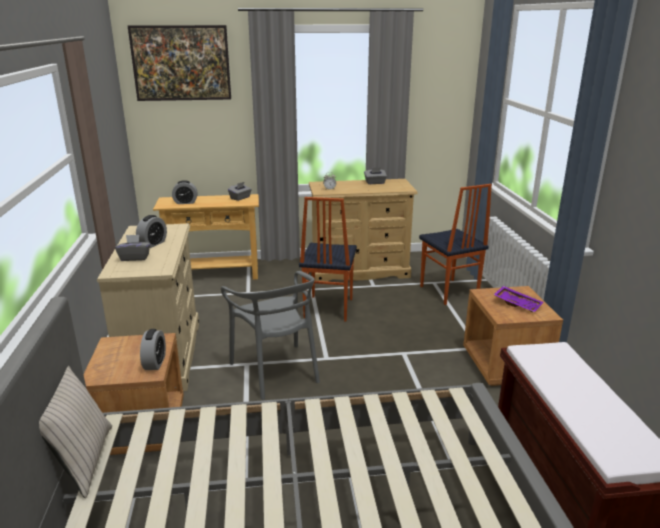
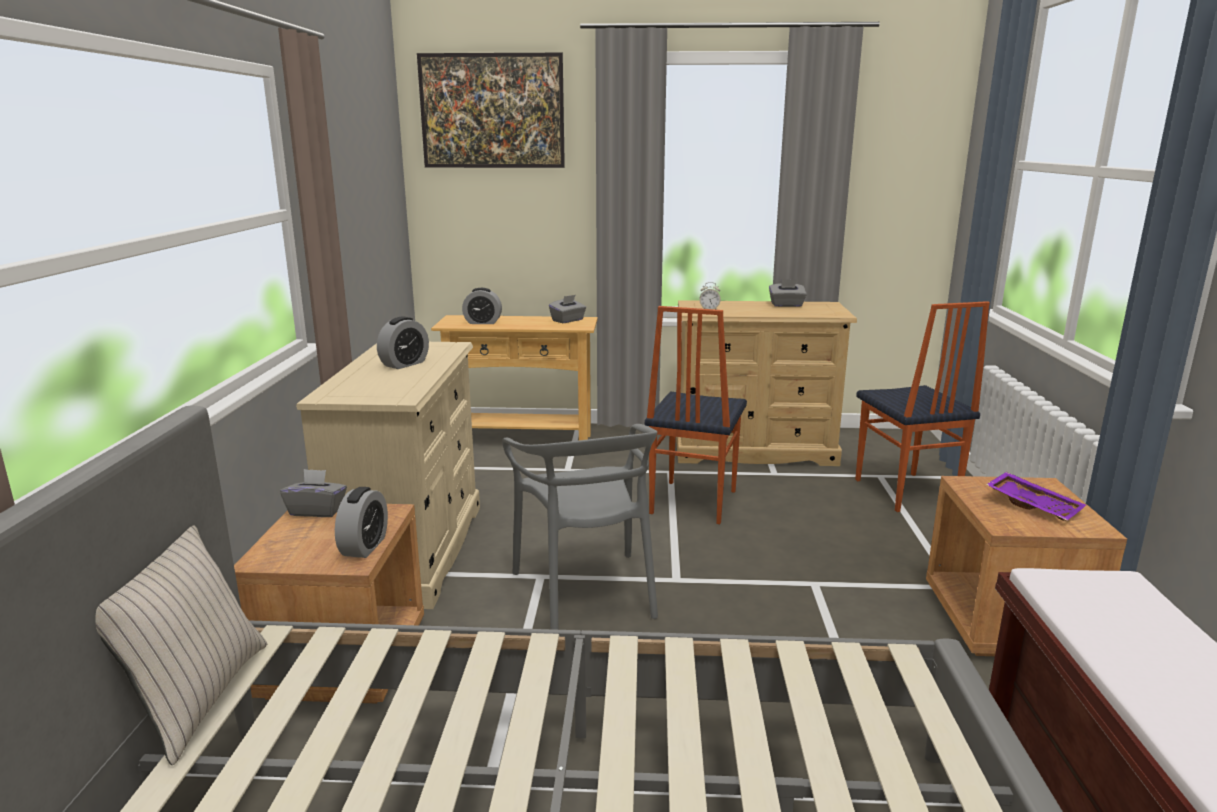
camera: 10 degrees right, 5 degrees down
(135, 258) = (368, 380): grey tissue box -> grey tissue box (317, 511)

